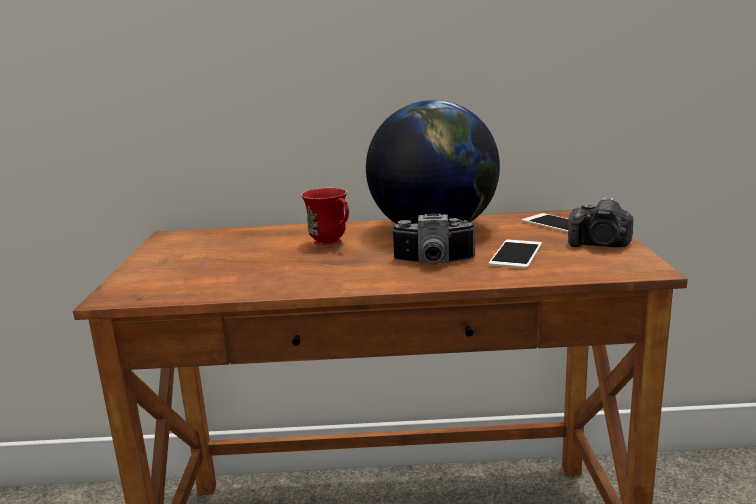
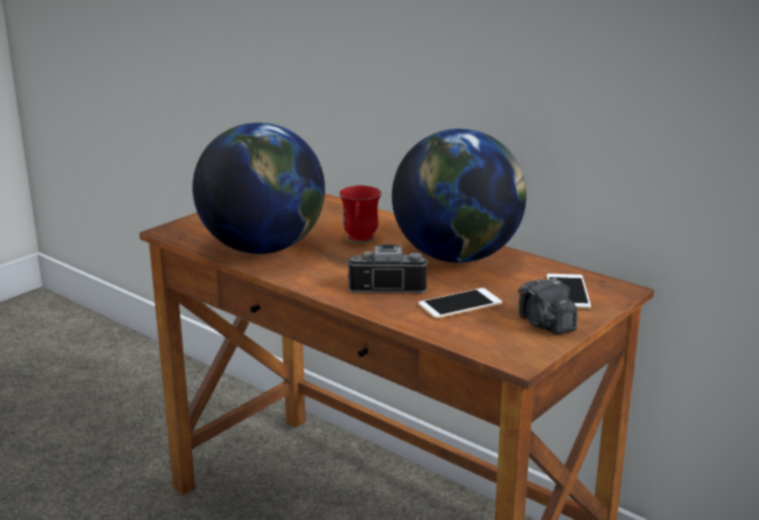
camera: 40 degrees right, 5 degrees up
(253, 277) = (262, 248): none -> globe
(433, 263) = (388, 286): camera -> camera turned 135 degrees clockwise

